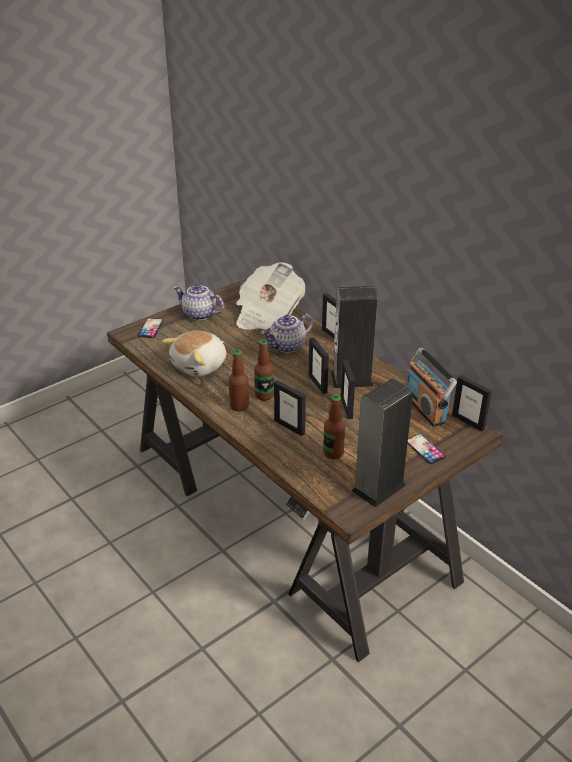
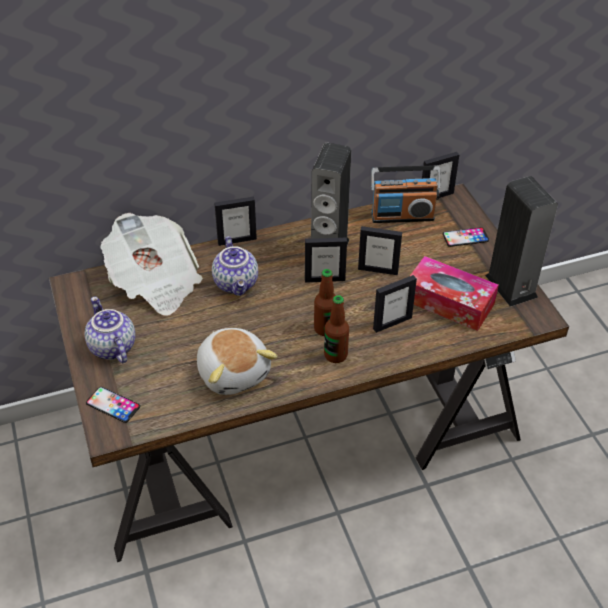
camera: 70 degrees left, 10 degrees up
(198, 315) = (111, 347): teapot -> teapot turned 105 degrees clockwise
(333, 453) = (449, 302): bottle -> tissue box

